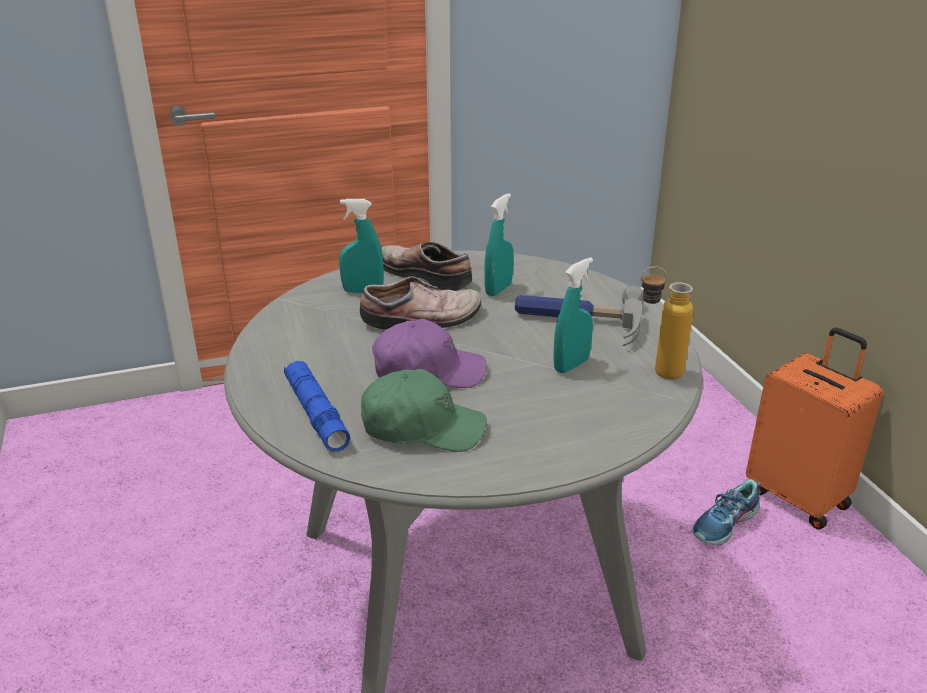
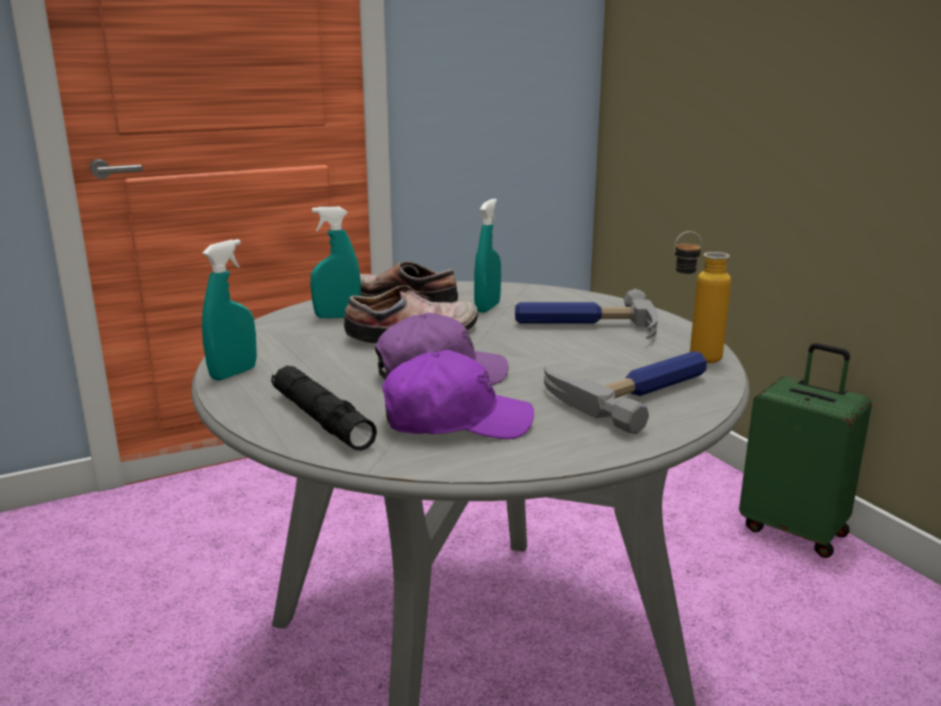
camera: 10 degrees left, 10 degrees down
(316, 413) = (321, 419): blue flashlight -> black flashlight
(422, 427) = (455, 421): green cap -> purple cap
(571, 365) = (598, 359): turquoise spray bottle -> turquoise spray bottle (234, 373)
(587, 408) = (636, 392): none -> hammer
(726, 524) = (733, 563): shoe -> none
(798, 497) = (794, 530): orange suitcase -> green suitcase

